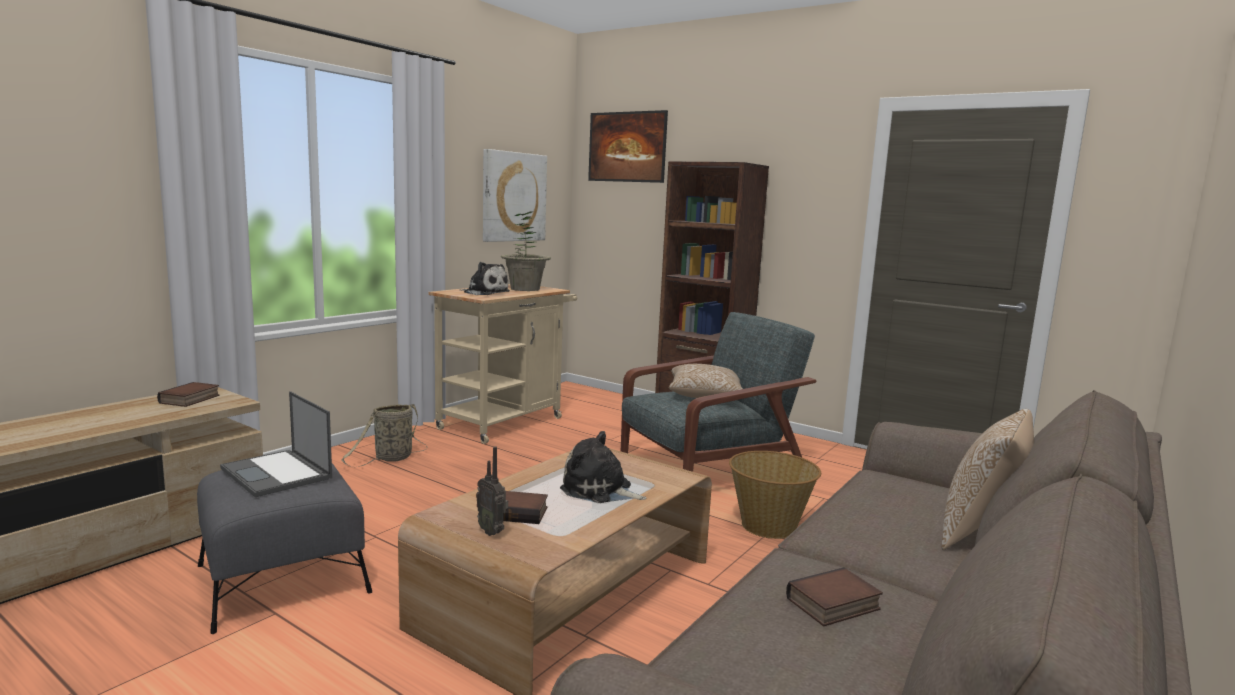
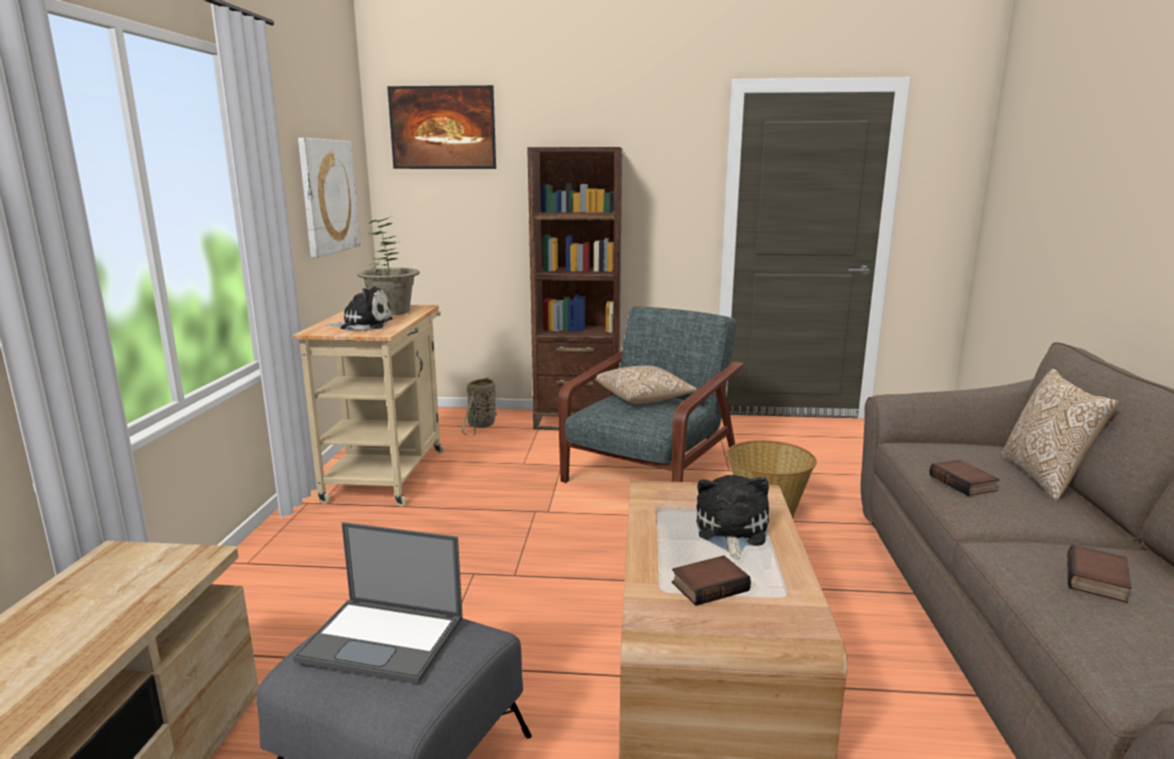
camera: 30 degrees left, 5 degrees up
(190, 399) = (121, 575): book -> book (964, 483)
(391, 458) = (317, 559): basket -> basket (481, 426)
(492, 531) = (727, 617): radio -> none
(599, 490) = (730, 532): plush toy -> plush toy turned 105 degrees clockwise

